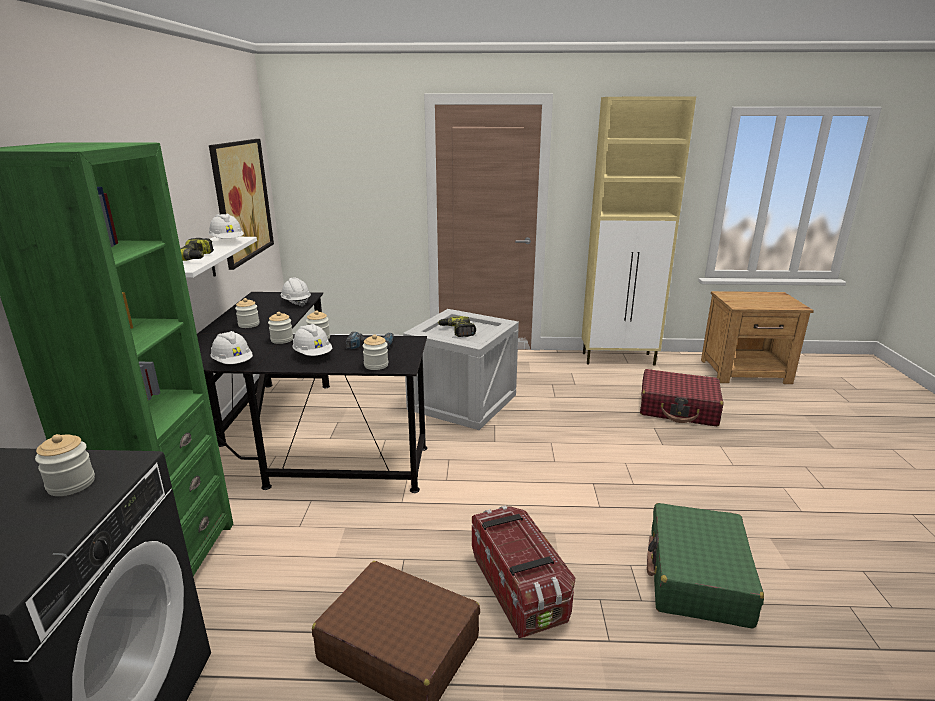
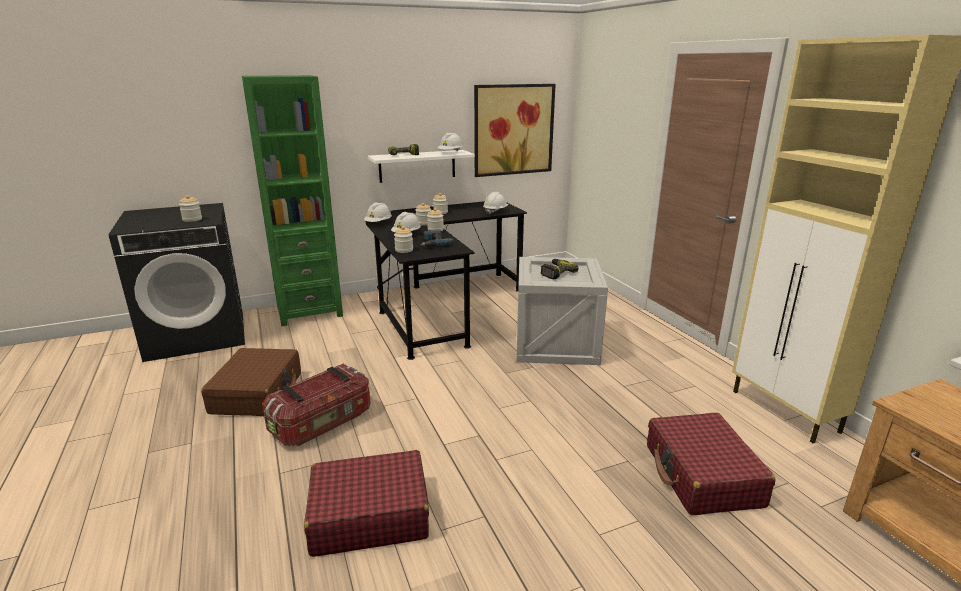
camera: 65 degrees right, 0 degrees up
(697, 577) = (369, 515): green suitcase -> red suitcase

